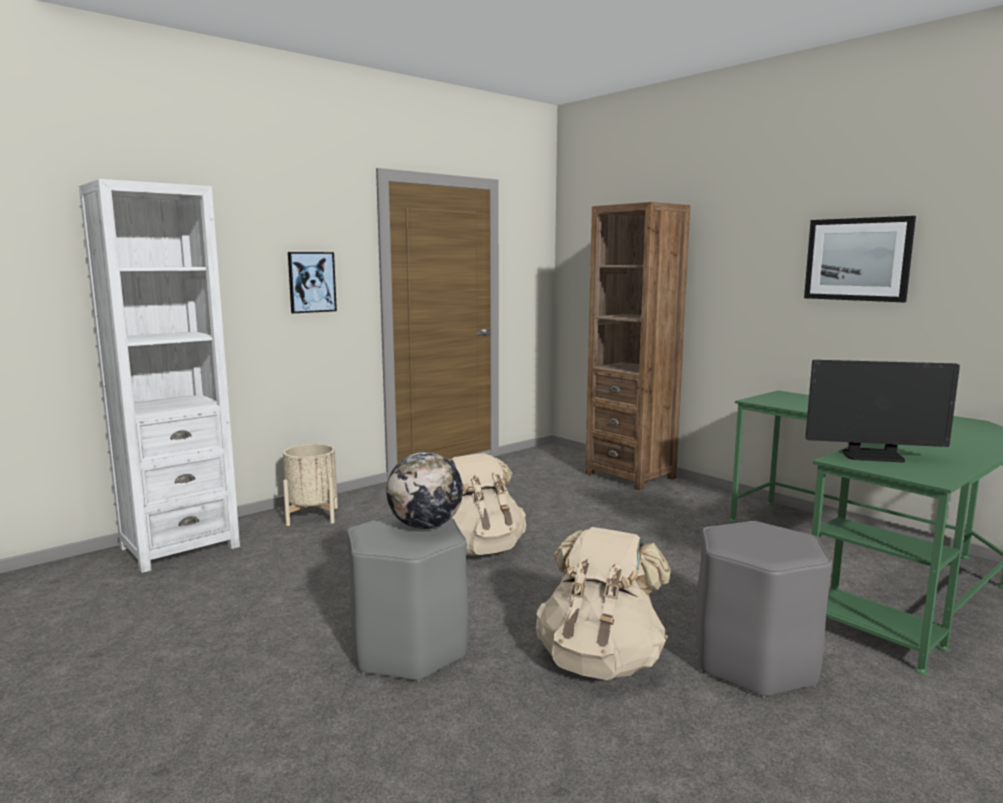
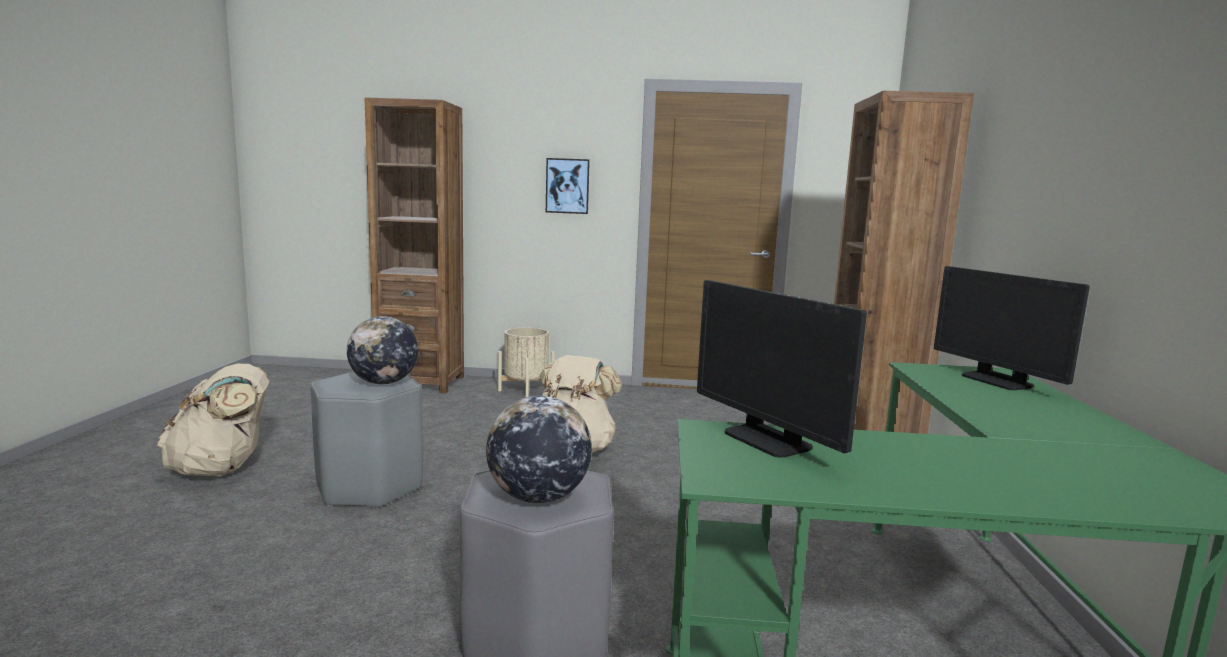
camera: 45 degrees right, 0 degrees up
(180, 547) = (421, 382): white bookcase -> brown bookcase
(600, 661) = (440, 560): beige backpack -> beige backpack (222, 469)
(782, 545) = (538, 497): none -> globe
(799, 399) = (997, 381): none -> monitor
(857, 259) = (1124, 159): picture -> none

